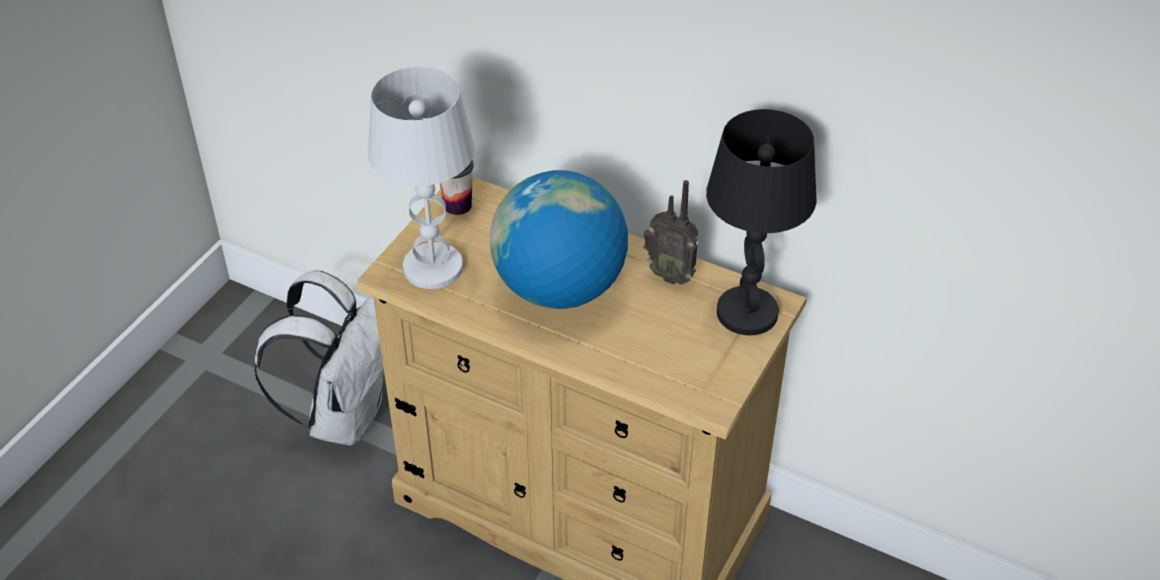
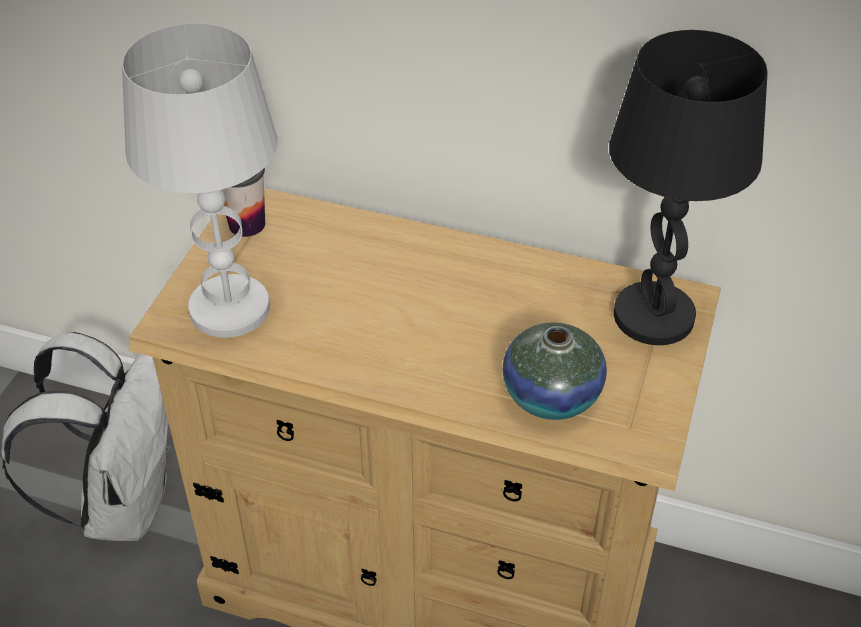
camera: 10 degrees left, 0 degrees up
(559, 288) = (403, 315): globe -> none
(652, 361) = (551, 396): none -> vase
(670, 274) = (542, 279): radio -> none

